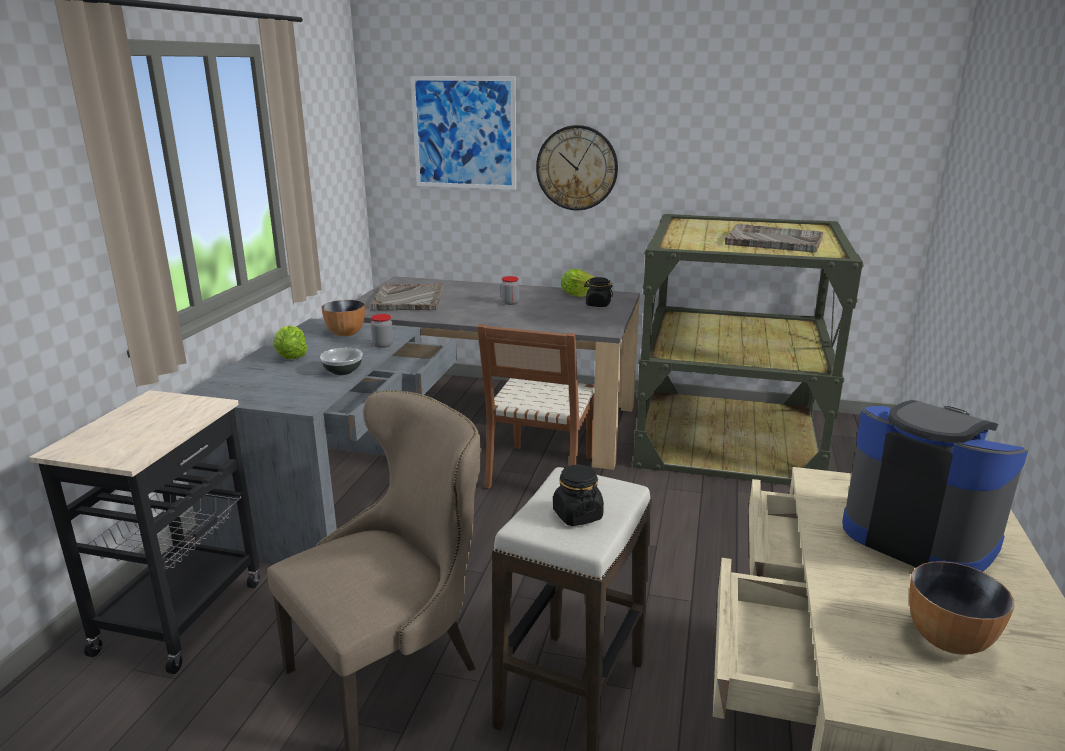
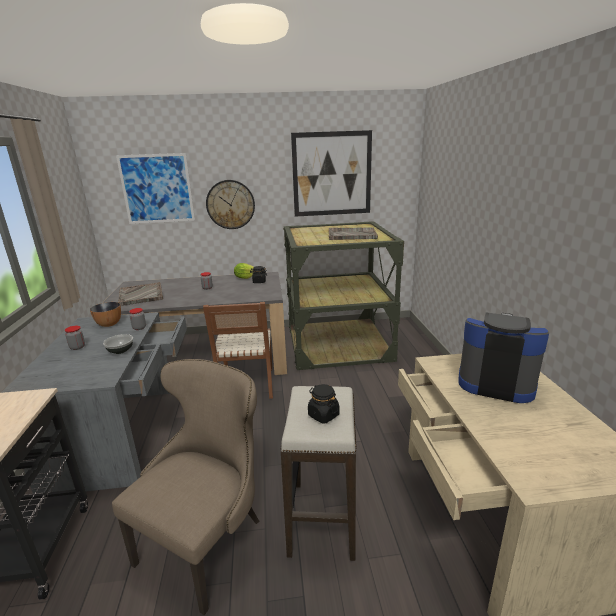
camera: 20 degrees left, 0 degrees up
(291, 357) = (77, 347): lettuce -> jar
(765, 127) = (332, 174): none -> picture
(948, 639) = (546, 437): bowl -> none

